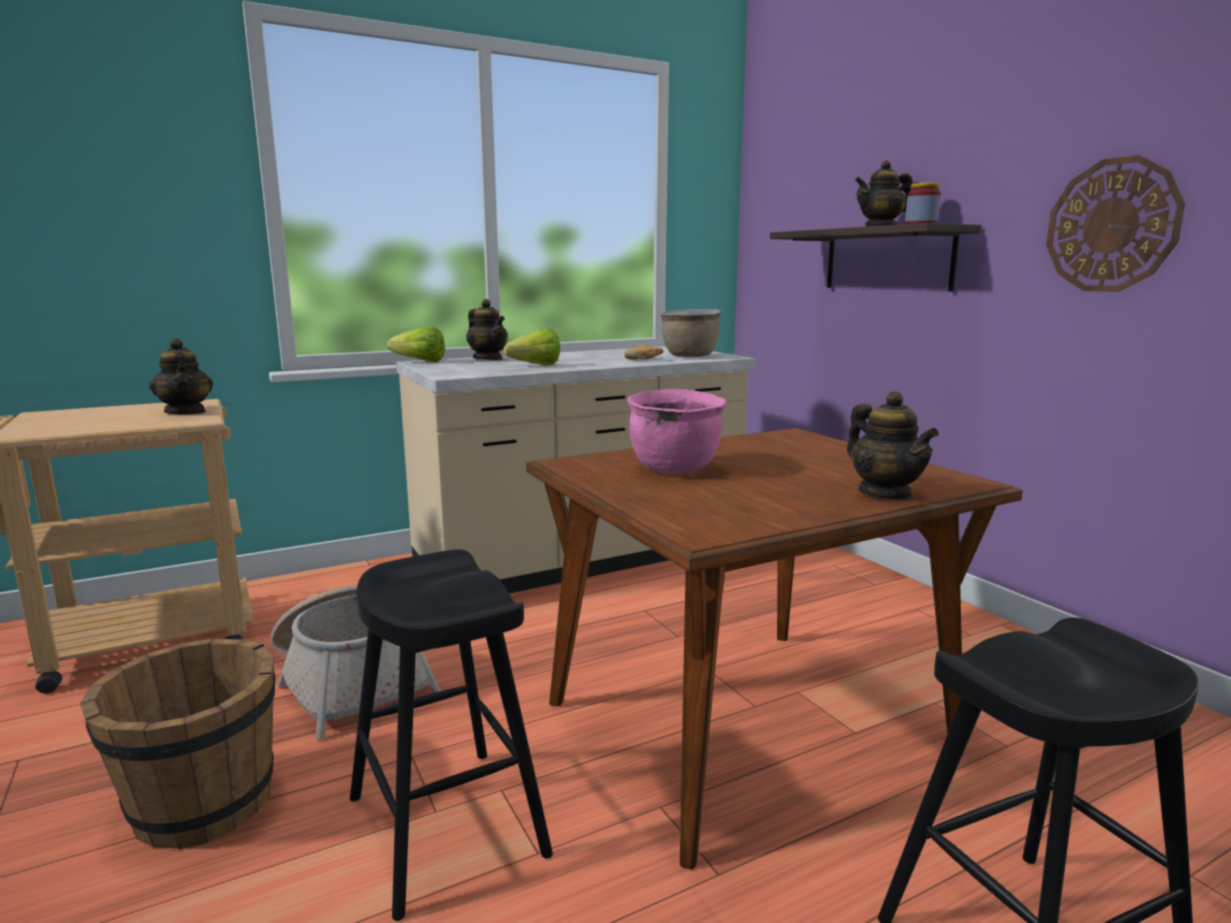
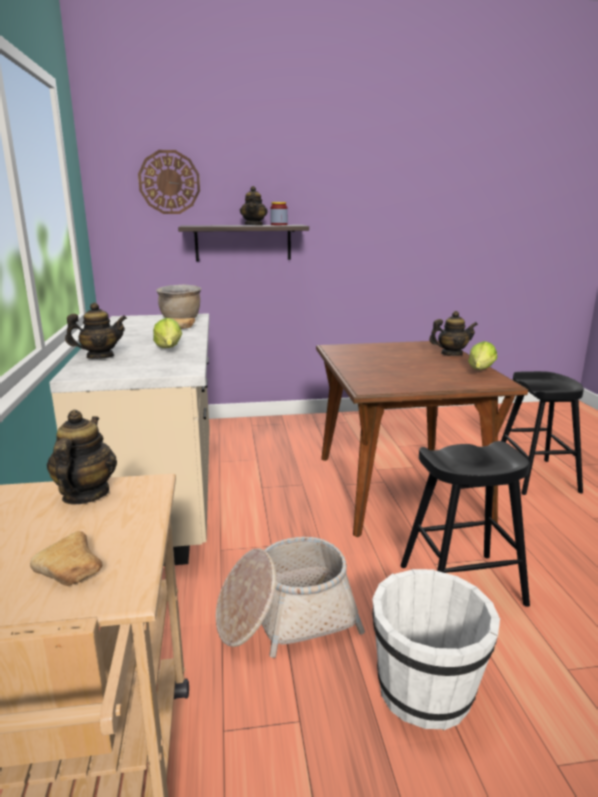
camera: 70 degrees left, 5 degrees up
(55, 425) = (73, 573): none -> bread
(186, 412) = (85, 494): teapot -> teapot turned 75 degrees counterclockwise
(202, 806) = (426, 691): brown bucket -> white bucket
(416, 361) = (73, 375): lettuce -> lettuce (478, 372)
(675, 469) = (395, 373): pink cooking pot -> none
(1112, 225) = (366, 227): wall clock -> wall clock (169, 182)

